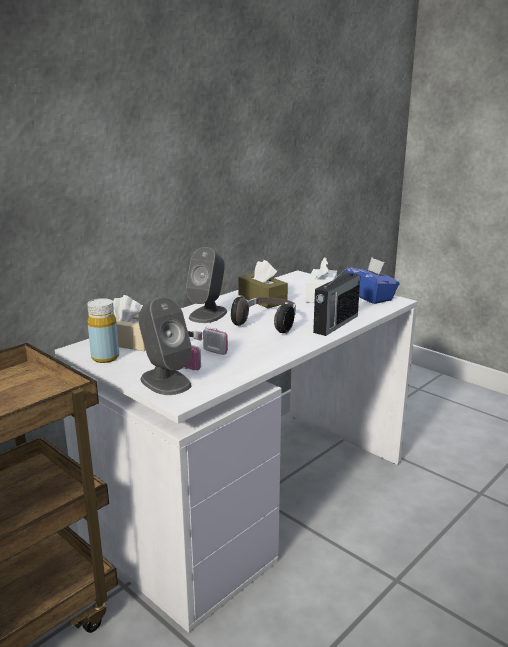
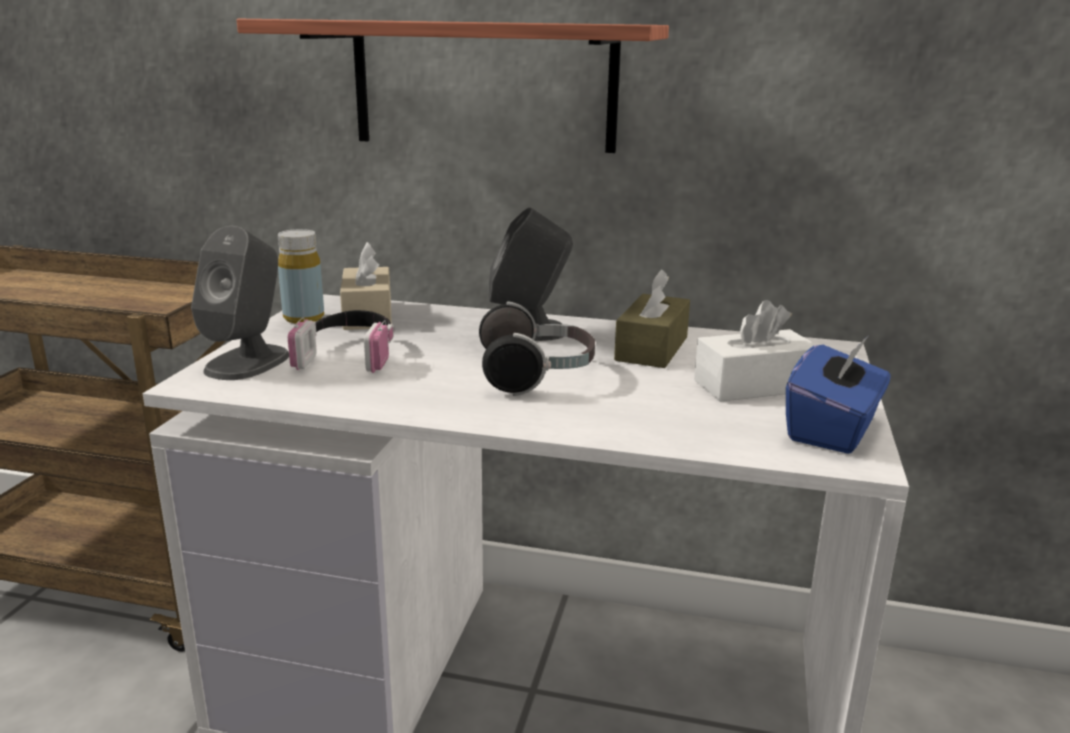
camera: 60 degrees right, 0 degrees up
(142, 185) = (483, 85): none -> shelf
(335, 324) = (613, 425): radio -> none

